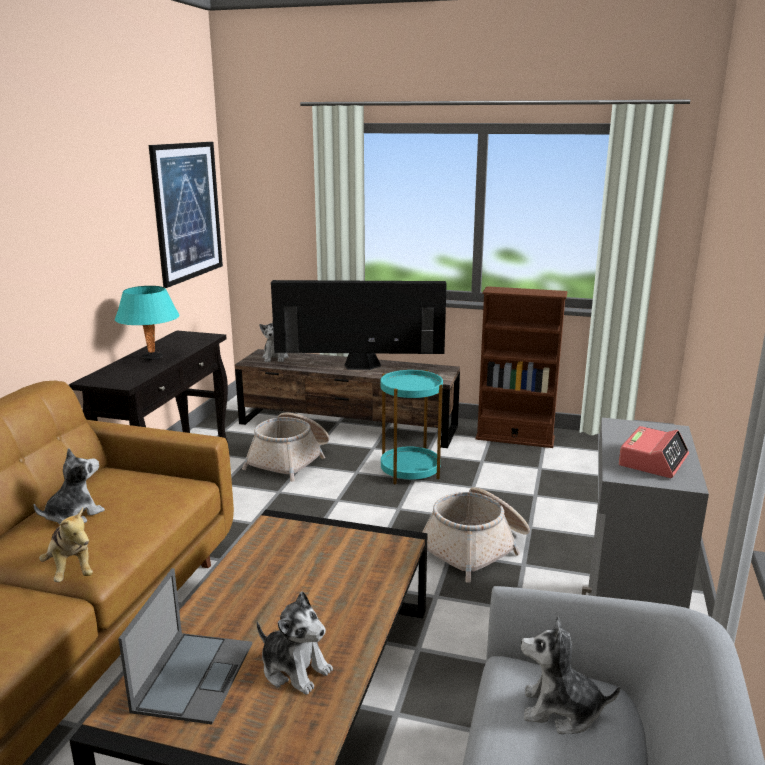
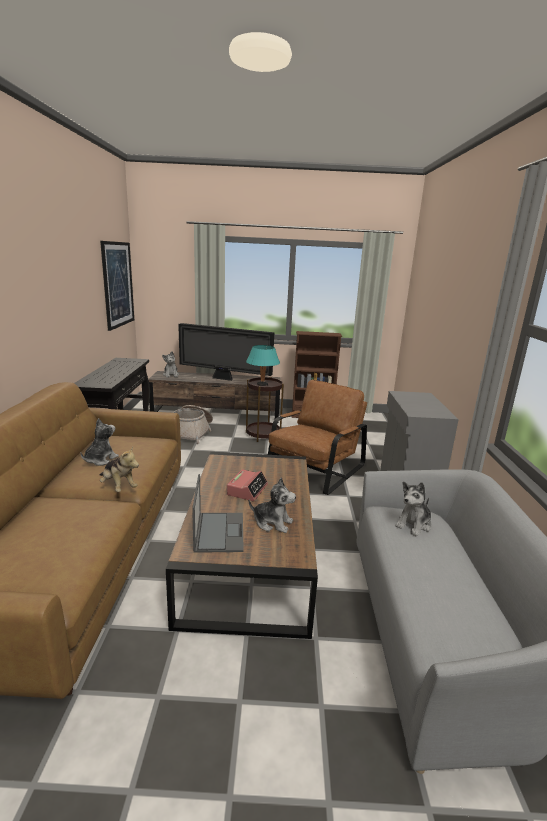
camera: 15 degrees left, 0 degrees up
(152, 358) = (111, 372): turquoise table lamp -> turquoise table lamp (262, 384)
(359, 367) = (224, 378): television -> television turned 150 degrees counterclockwise
(410, 471) = (263, 435): turquoise side table -> brown side table
(476, 547) = (315, 469): basket -> brown armchair
(561, 710) = (414, 524): plush toy -> plush toy turned 45 degrees counterclockwise
(653, 460) = (425, 407): alarm clock -> alarm clock (247, 489)

